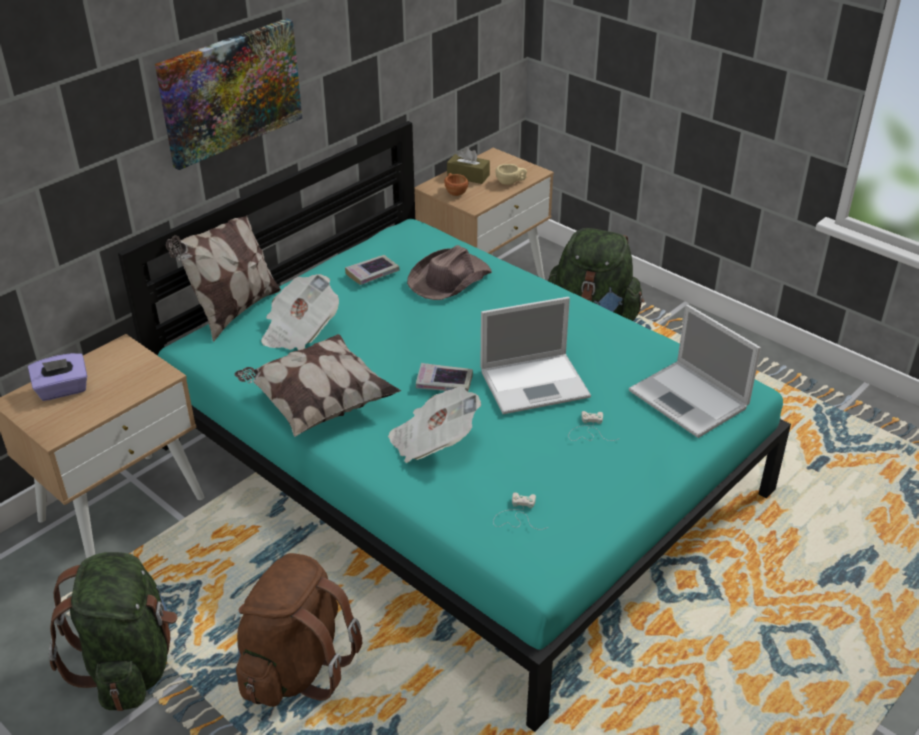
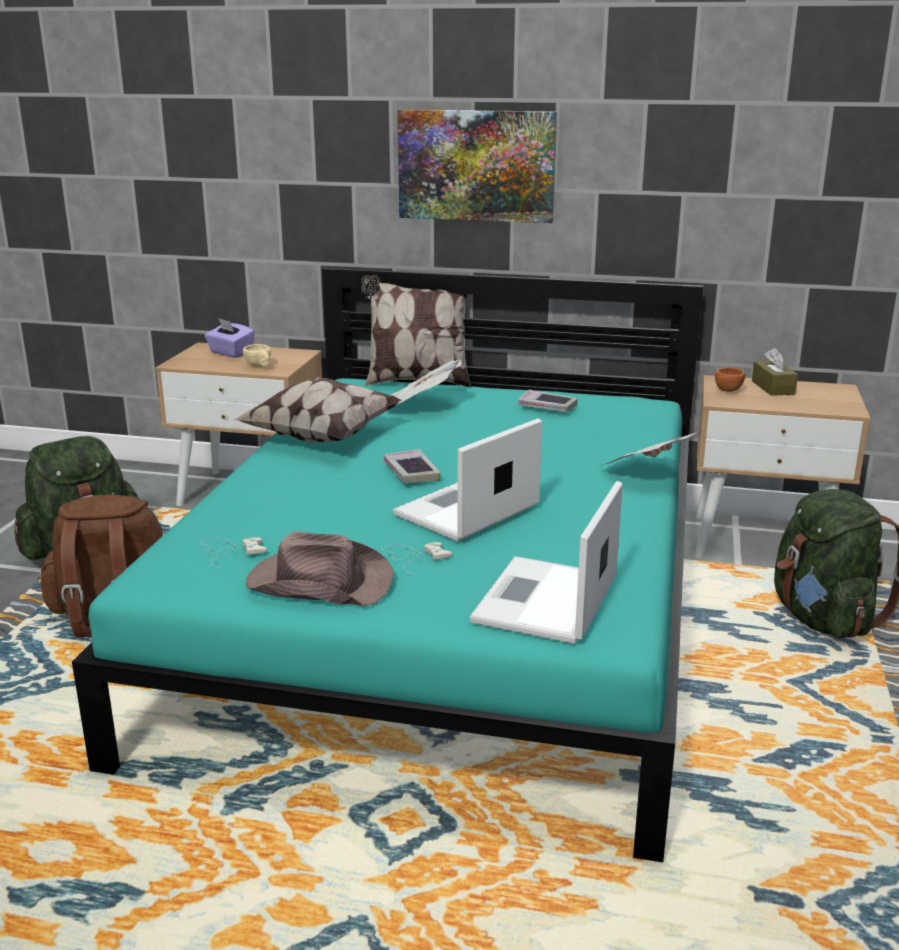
camera: 60 degrees right, 15 degrees down
(433, 442) = (313, 490): newspaper -> newspaper (648, 473)
(448, 279) = (587, 433): brown hat -> brown hat (319, 582)
(511, 182) = (801, 405): beige cup -> beige cup (260, 366)
(536, 383) = (465, 511): laptop -> laptop turned 90 degrees clockwise

